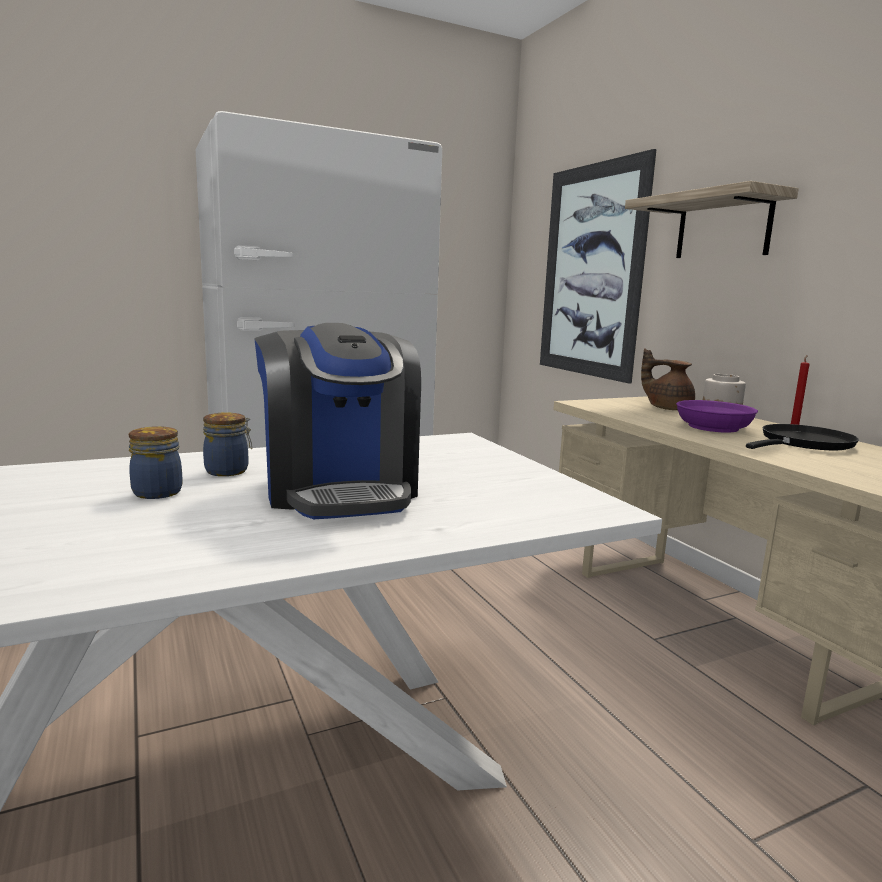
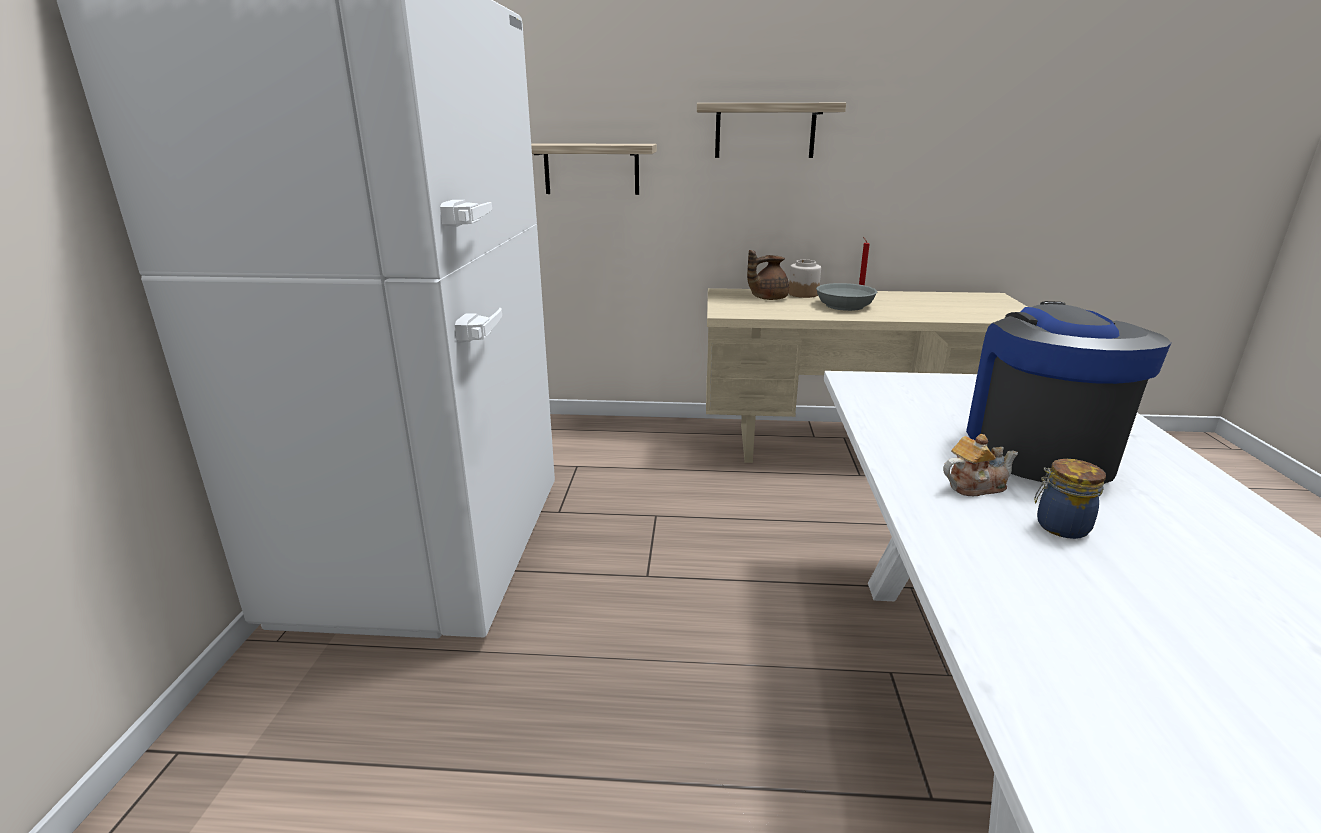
camera: 60 degrees left, 10 degrees up
(229, 471) = (974, 486): jar -> teapot
(340, 490) = (1038, 449): coffee machine -> coffee machine turned 90 degrees counterclockwise
(591, 271) = (591, 169): picture -> shelf
(713, 427) = (844, 306): purple bowl -> grey bowl
(803, 443) = (903, 302): black frying pan -> none

